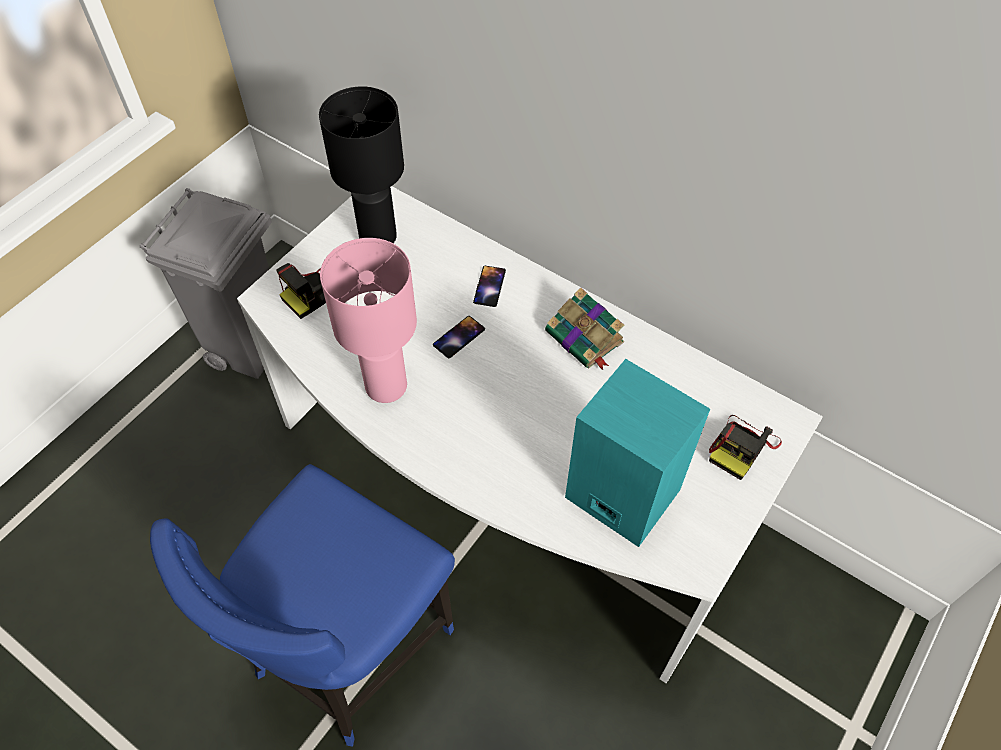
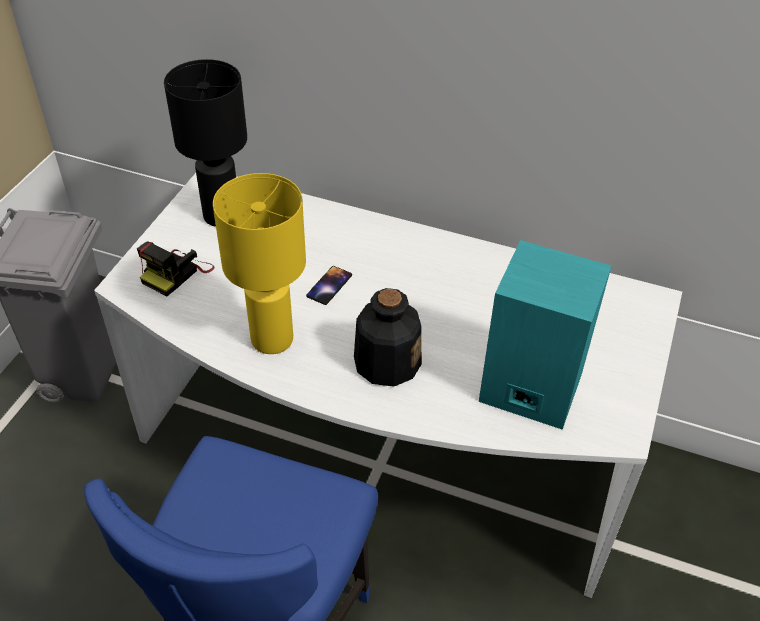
camera: 15 degrees left, 10 degrees down
(386, 387) = (272, 340): pink table lamp -> yellow table lamp
(488, 434) = (386, 361): none -> bottle
(489, 286) = (344, 239): phone -> none
(585, 338) = (449, 266): book -> none
(742, 447) = (622, 329): camera -> none

